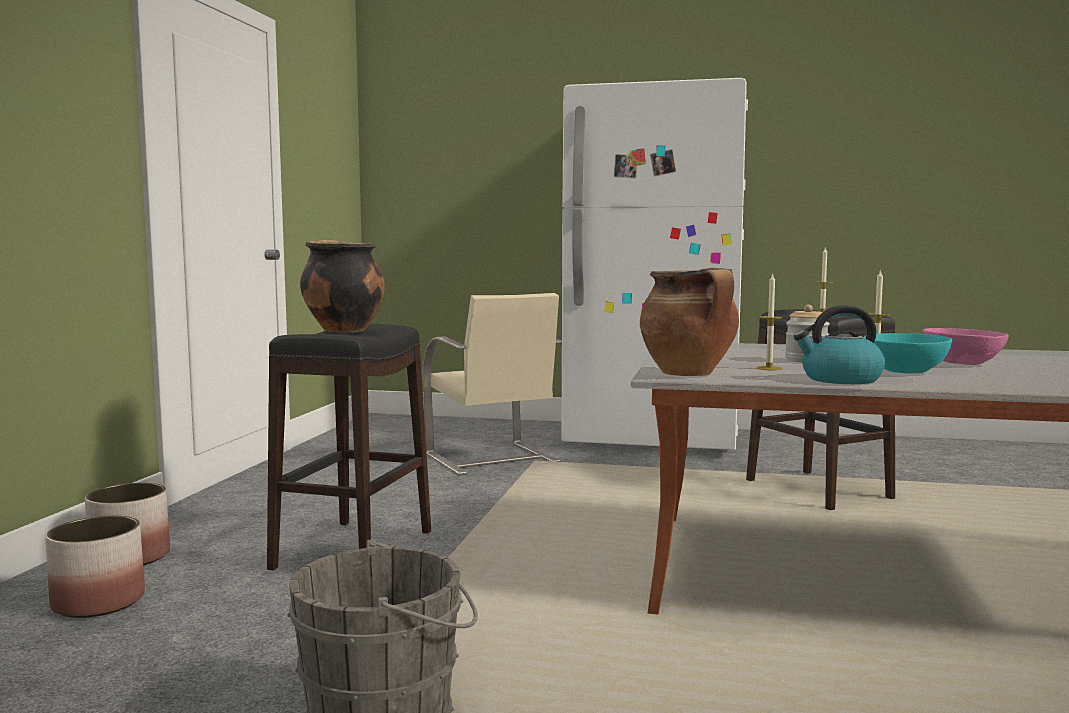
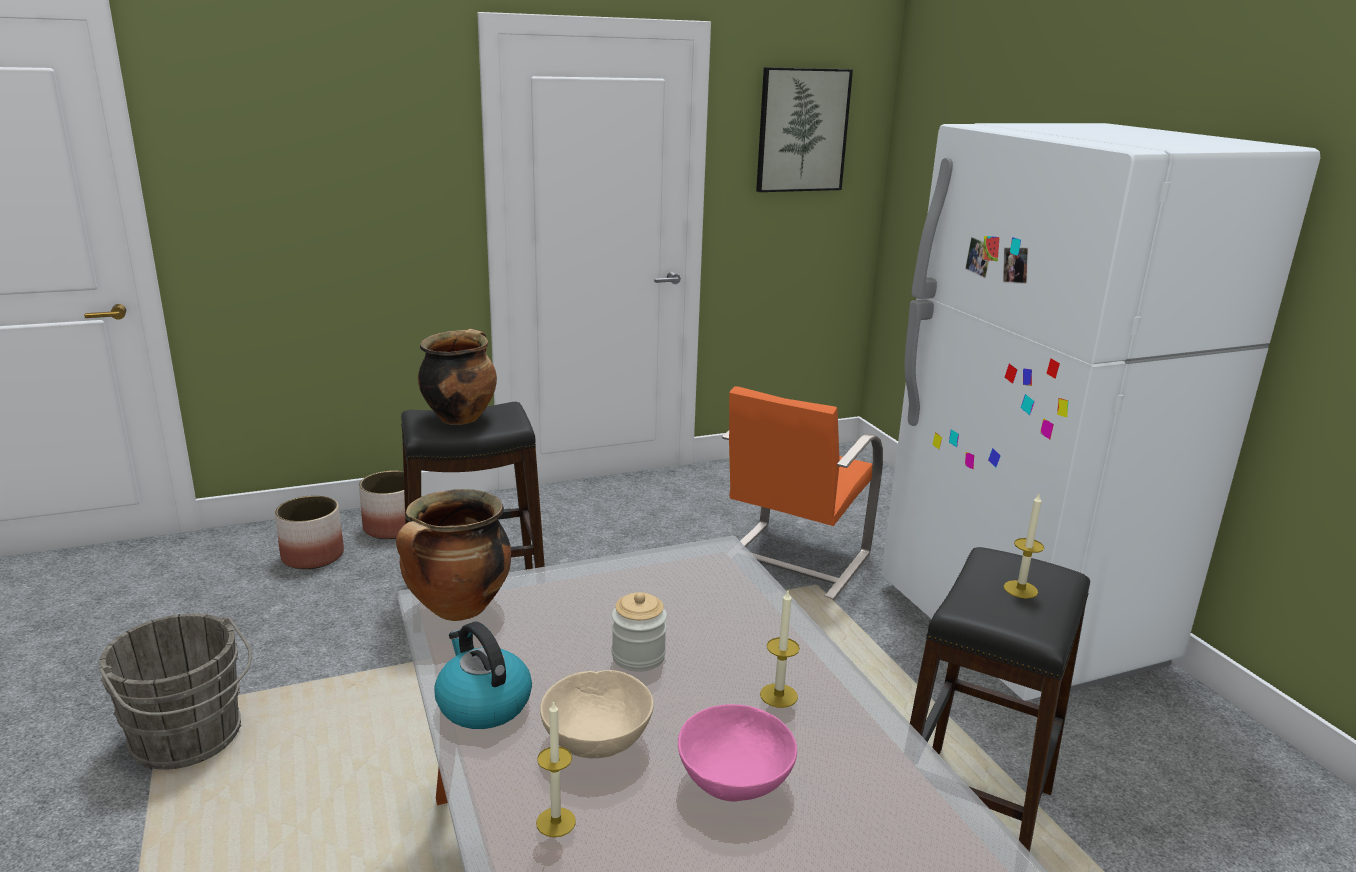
camera: 55 degrees right, 15 degrees up
(323, 130) = (802, 130): none -> picture
(492, 459) = (792, 560): beige chair -> orange chair
(769, 368) = (541, 645): candle -> candle (556, 822)
(904, 371) = (596, 741): turquoise bowl -> beige bowl

